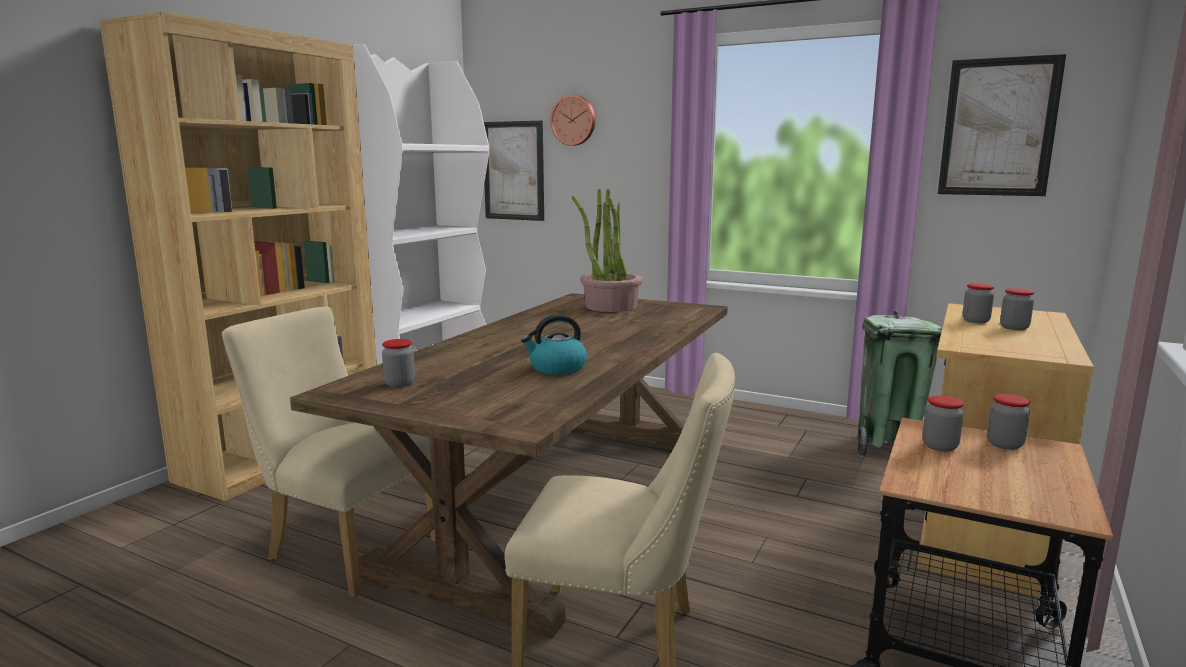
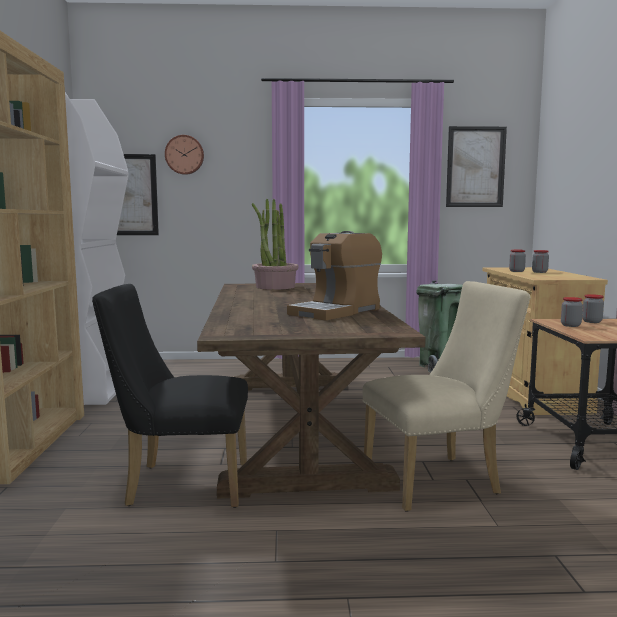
camera: 30 degrees left, 5 degrees down
(345, 548) = (179, 485): beige chair -> black chair
(399, 384) = (258, 327): jar -> none
(557, 368) = (336, 312): kettle -> coffee machine

